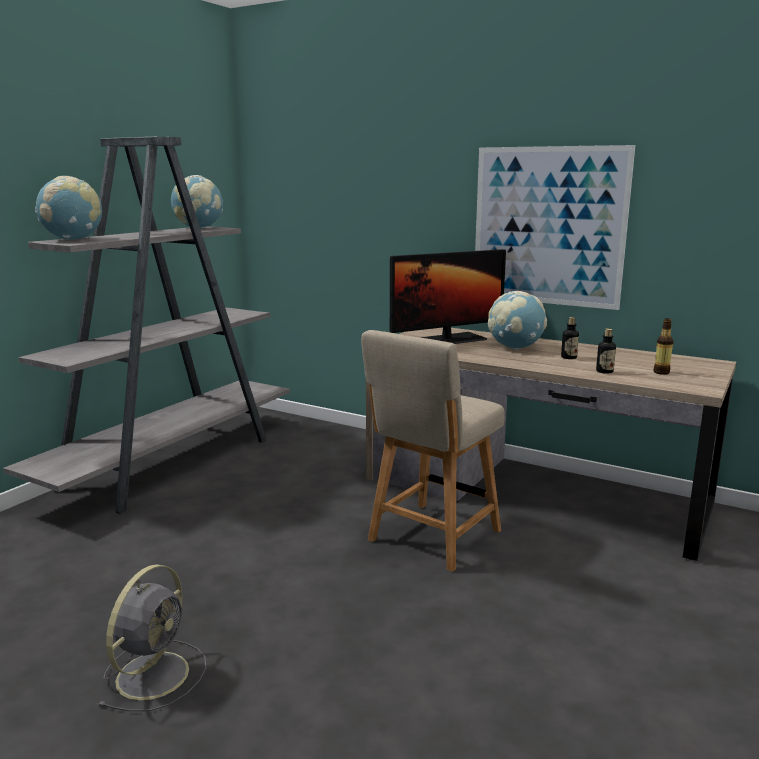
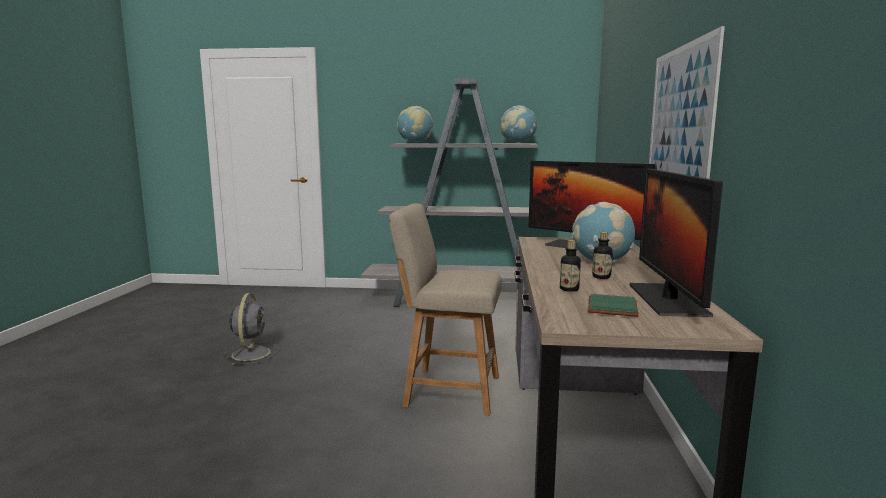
camera: 65 degrees right, 5 degrees down
(155, 673) = (251, 353): grey fan -> grey fan turned 90 degrees counterclockwise
(643, 358) = (667, 299): none -> monitor
(661, 372) = (610, 307): bottle -> green book

